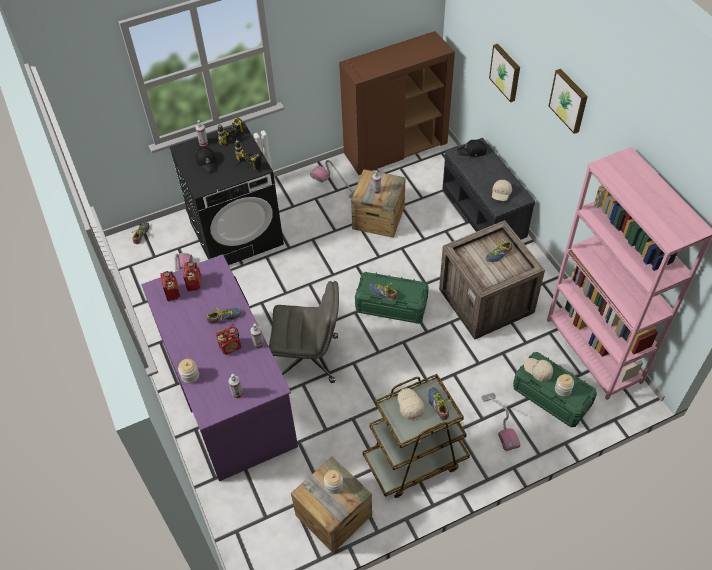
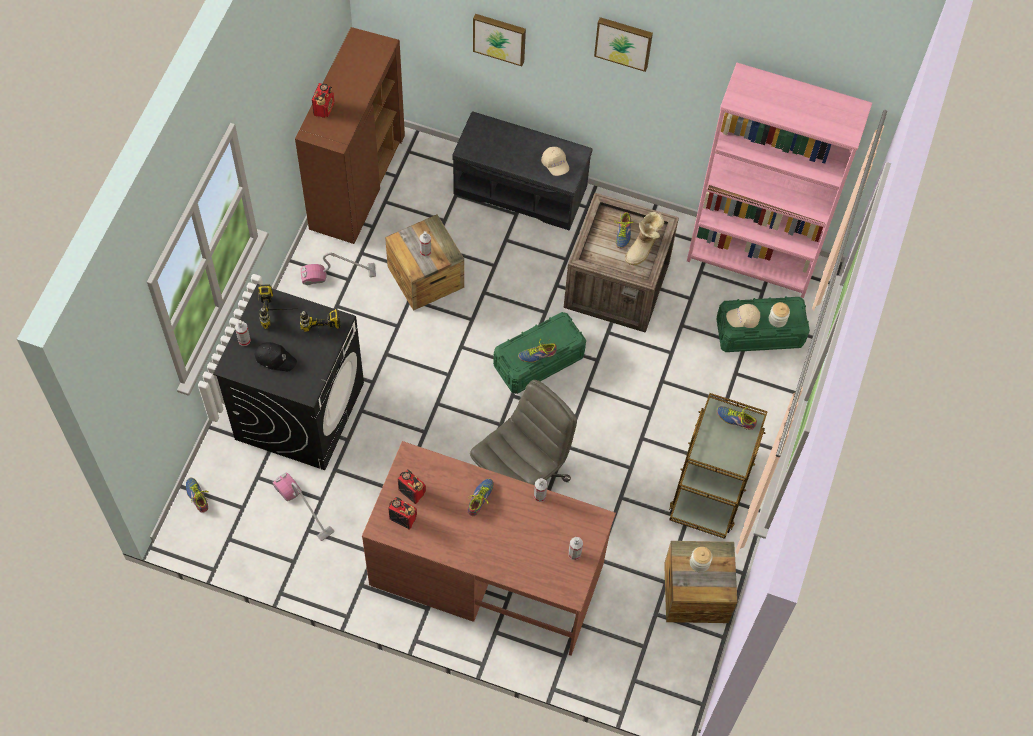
camera: 50 degrees left, 10 degrees up
(190, 376) = (516, 576): jar -> none
(228, 393) = (486, 573): purple desk -> brown desk
(231, 347) = (519, 519): radio -> radio (324, 108)
(410, 406) = (716, 439): beige cap -> none
(472, 151) = (479, 135): black cap -> none
(499, 422) = (742, 392): vacuum cleaner -> none
(502, 271) = (643, 248): none -> boot

